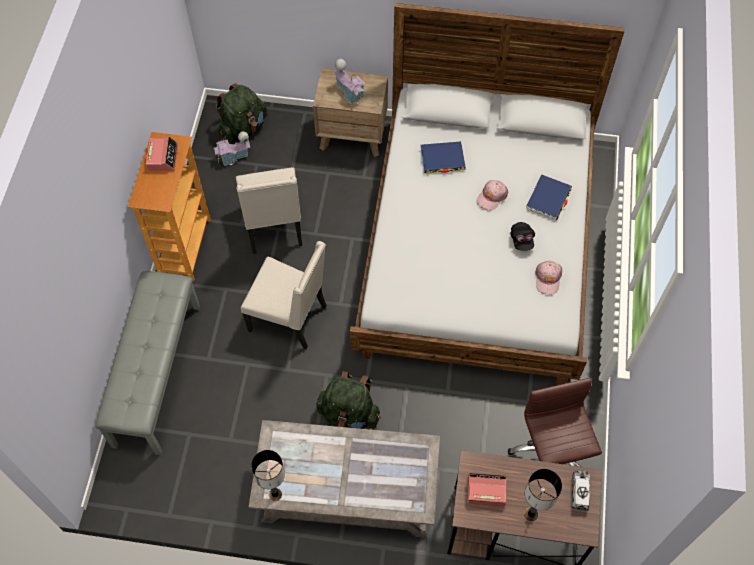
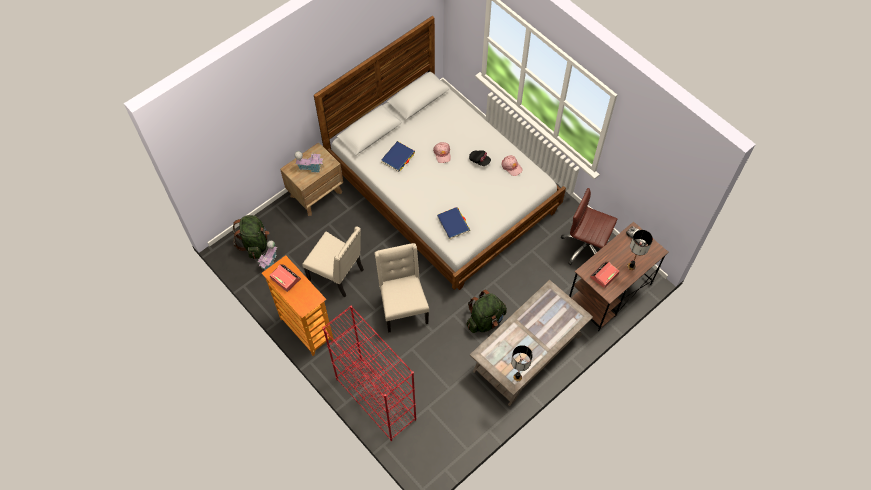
camera: 50 degrees left, 0 degrees up
(156, 374) = (375, 399): grey bench -> red bookcase
(290, 318) = (403, 308): beige chair -> beige chair turned 75 degrees counterclockwise
(548, 199) = (467, 131): blue book -> blue book (453, 224)

